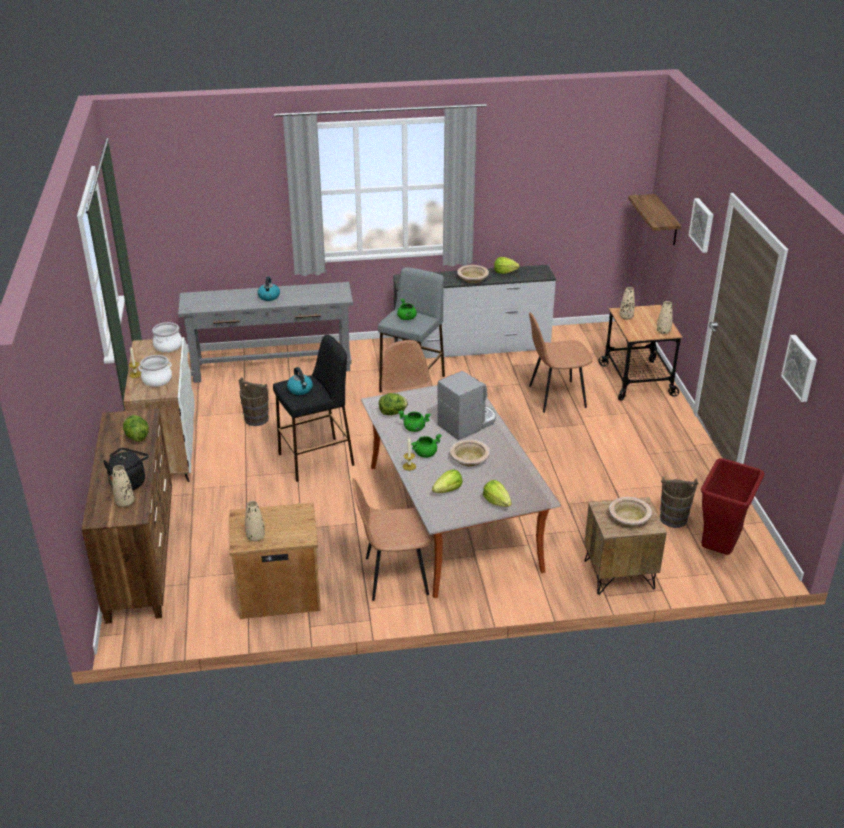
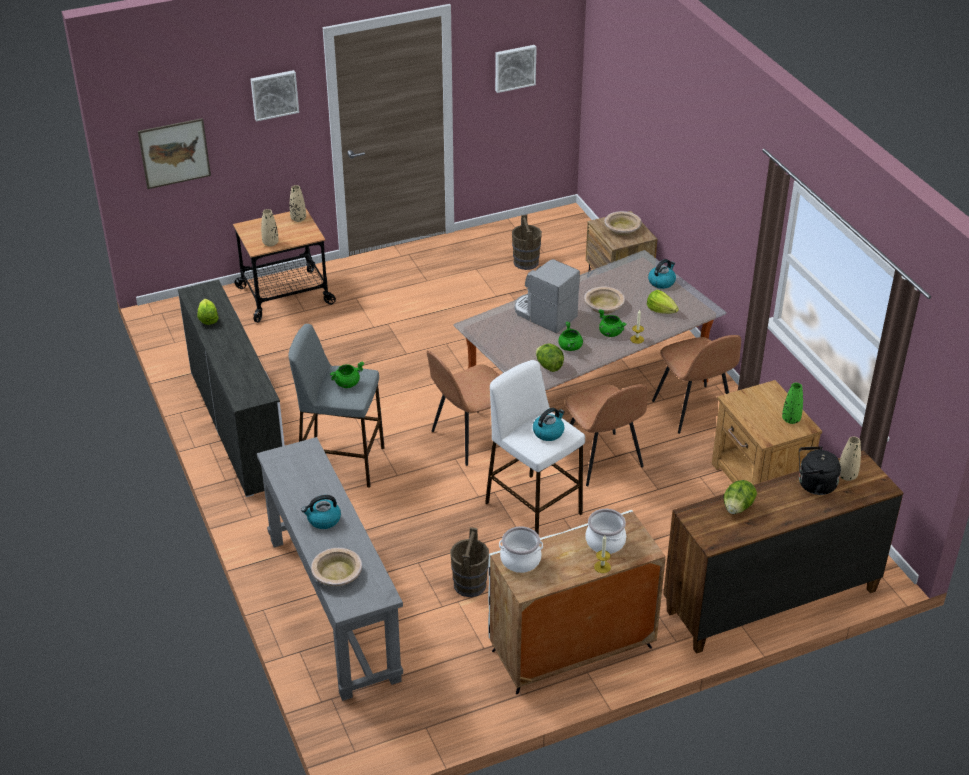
camera: 105 degrees left, 5 degrees up
(255, 537) = (791, 419): beige vase -> green vase
(316, 459) = (533, 508): black stool -> white stool
(472, 278) = (231, 342): beige bowl -> beige bowl (337, 574)
(497, 502) = (661, 282): lettuce -> kettle
(555, 396) = (337, 348): brown chair -> brown chair (602, 461)
(666, 221) = (174, 153): shelf -> picture
(719, 550) = (557, 238): red trash can -> none

